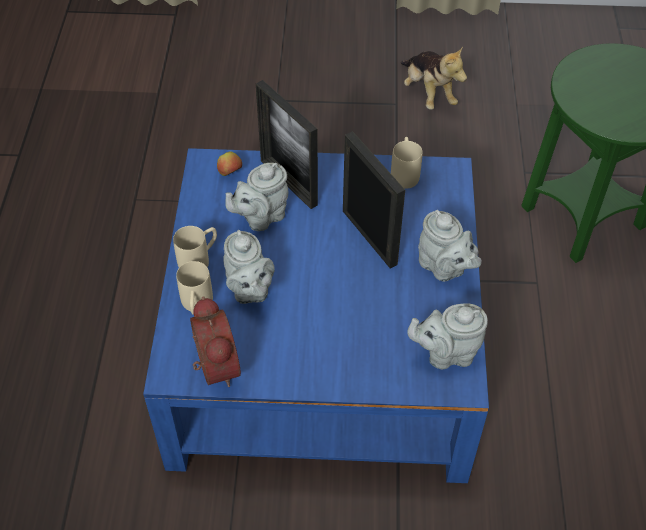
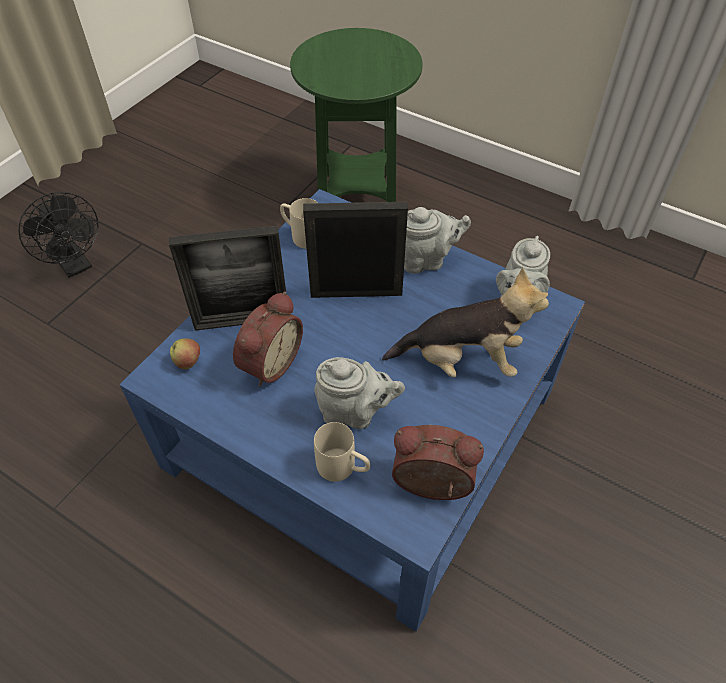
camera: 60 degrees left, 0 degrees up
(199, 260) = (284, 439): beige mug -> none
(261, 217) = (268, 362): grey teapot -> alarm clock
(342, 81) = (76, 265): none -> black fan
(428, 93) = (151, 218): plush toy -> plush toy (462, 361)

